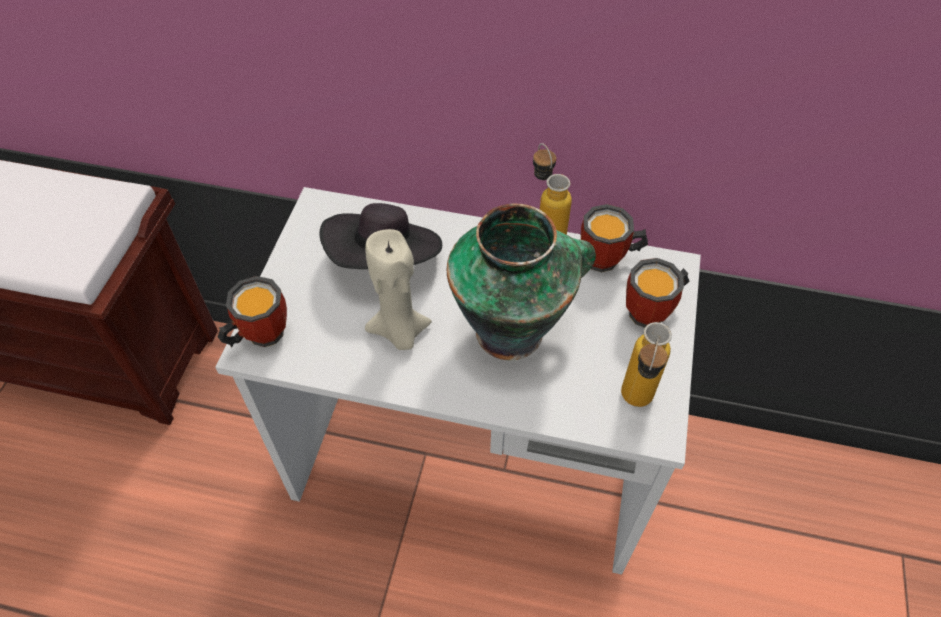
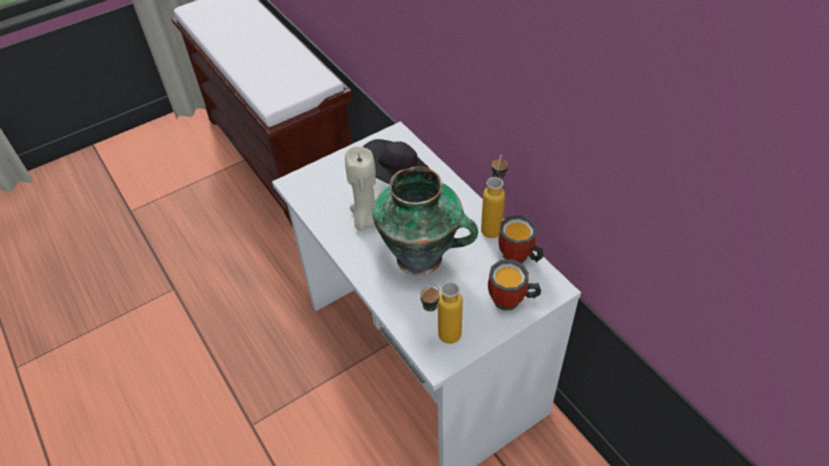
camera: 45 degrees right, 5 degrees down
(258, 334) = (304, 179): mug -> none

